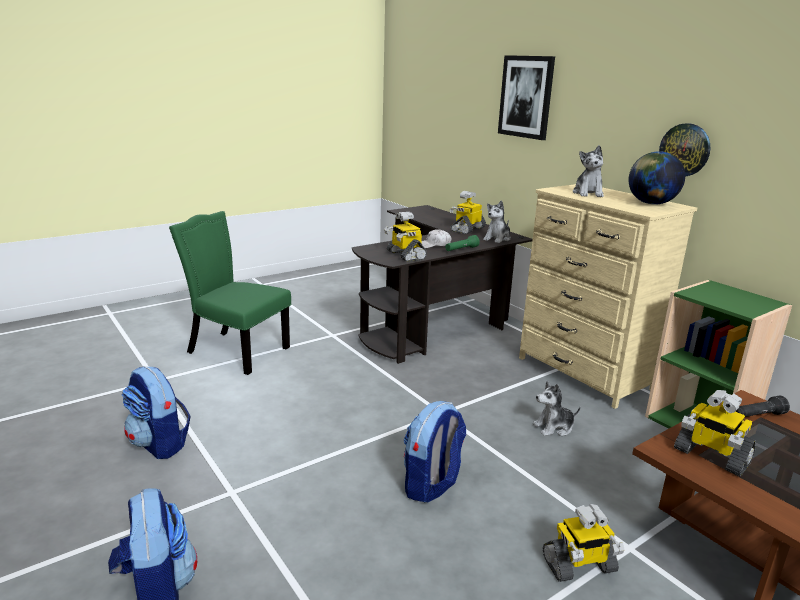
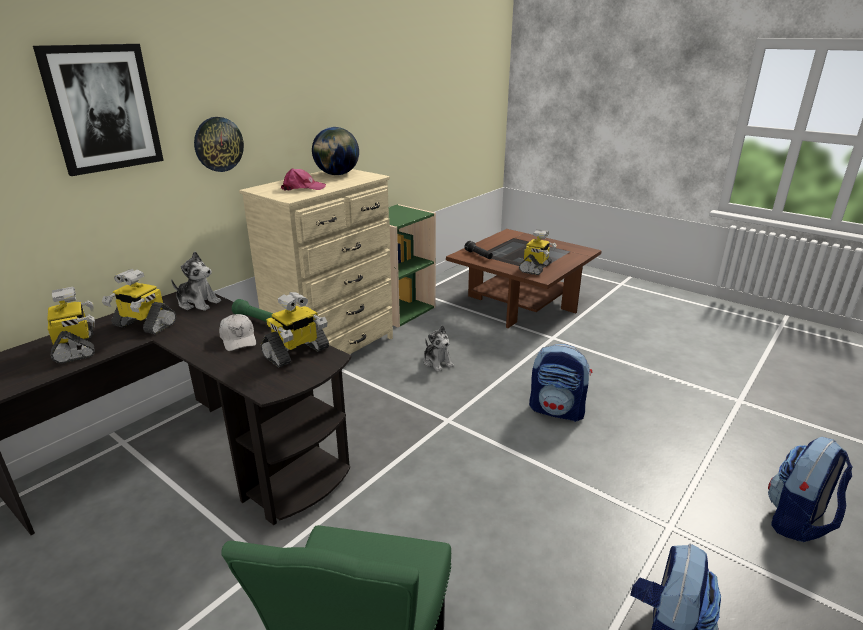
camera: 105 degrees left, 5 degrees up
(579, 565) = (582, 352): toy robot -> toy robot (76, 348)
(588, 193) = (302, 188): plush toy -> pink cap
(685, 150) = (312, 123): wall clock -> wall clock (218, 144)

